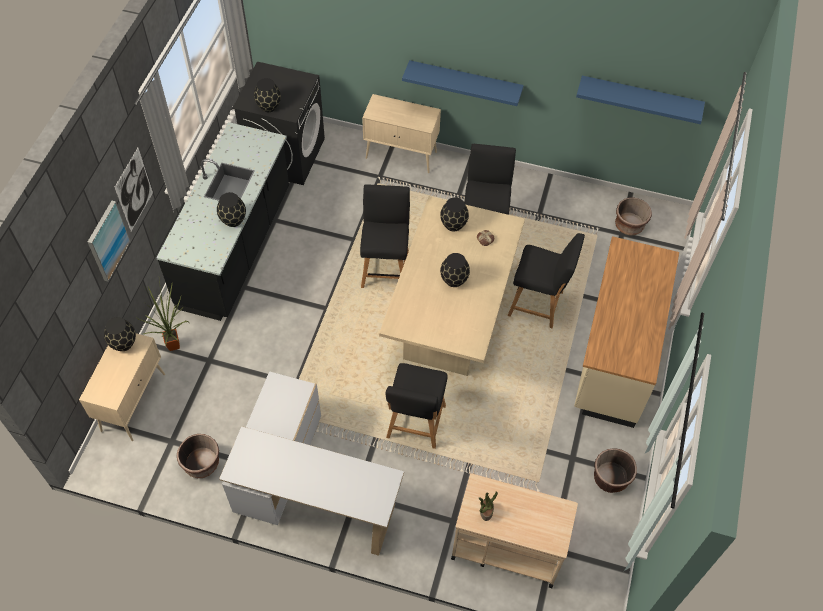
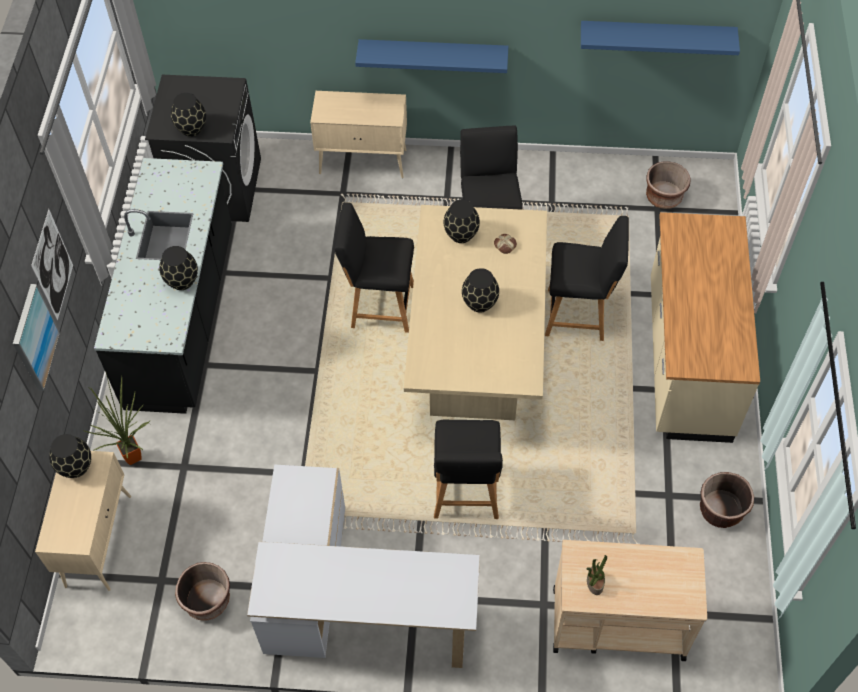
camera: 10 degrees left, 0 degrees up
(385, 268) = (379, 306): black chair -> black chair turned 75 degrees counterclockwise

